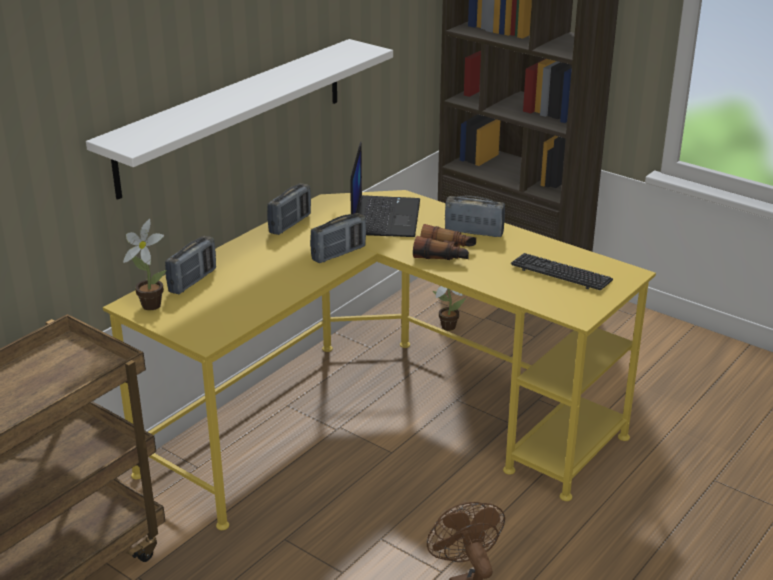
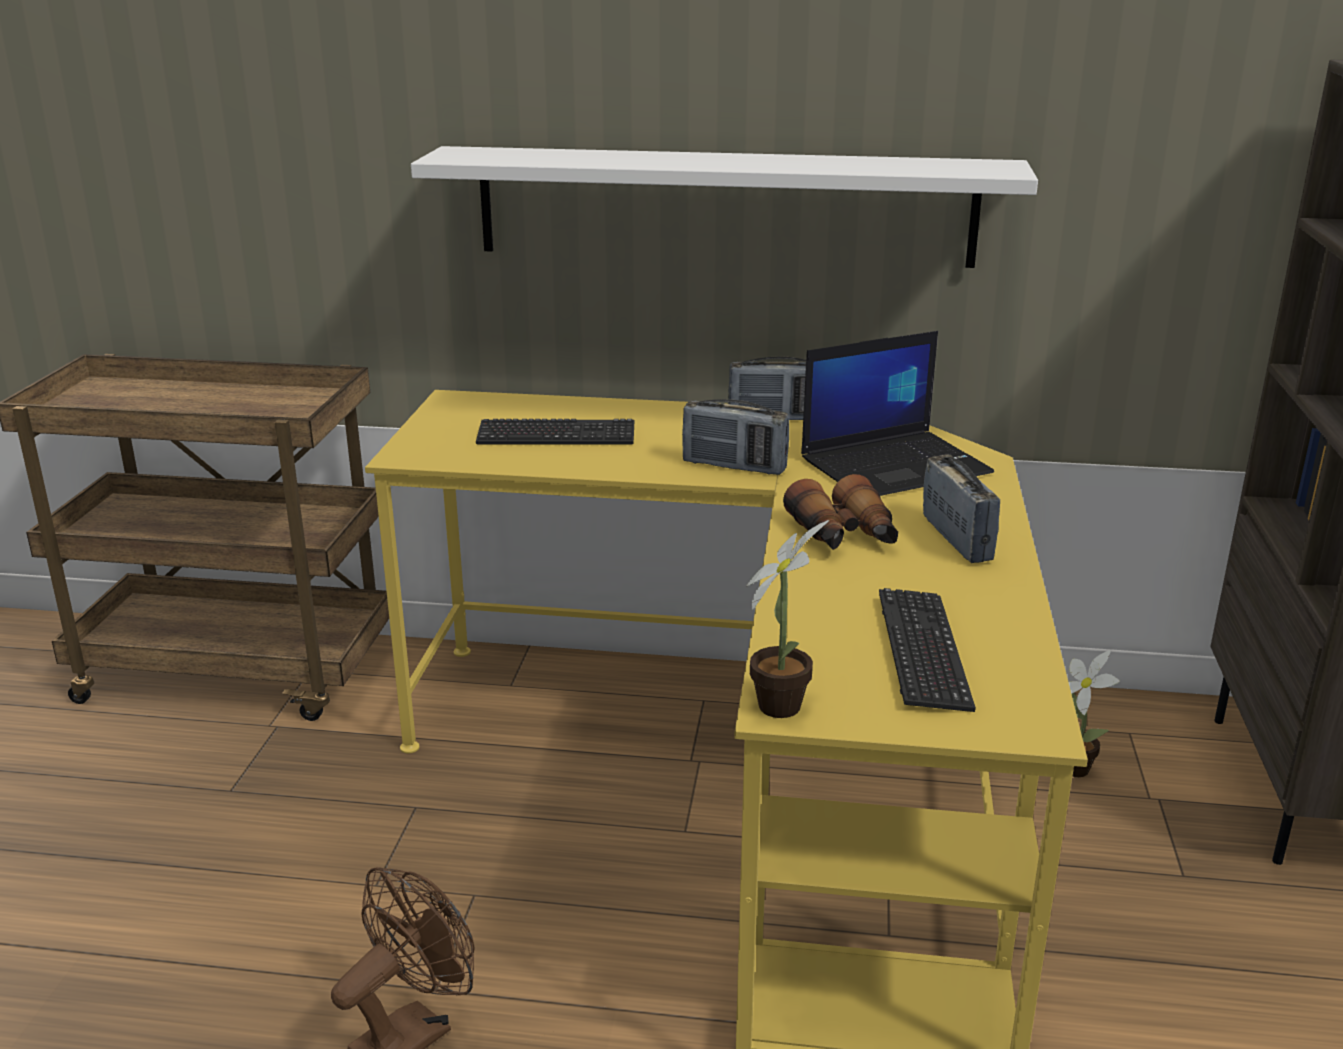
camera: 60 degrees right, 5 degrees down
(150, 304) = (464, 406): potted plant -> potted plant (782, 702)
(193, 281) = (547, 411): radio -> none
(236, 288) = (556, 436): none -> keyboard

